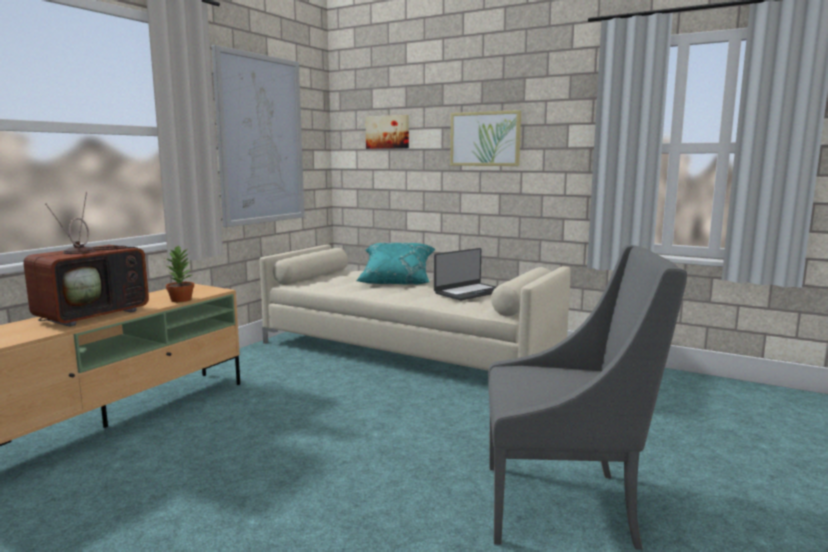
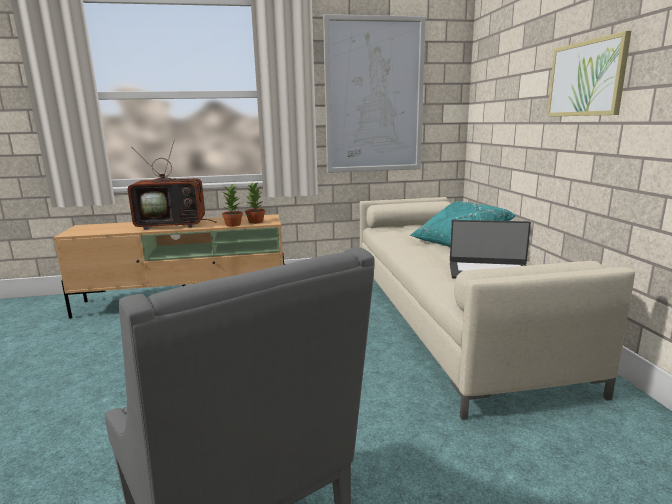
camera: 50 degrees right, 5 degrees up
(198, 293) = (255, 222): none -> potted plant
(388, 132) = (505, 80): picture -> none

